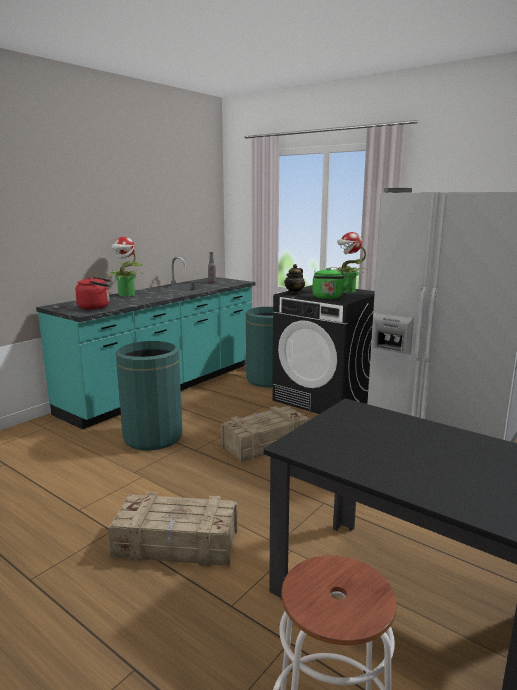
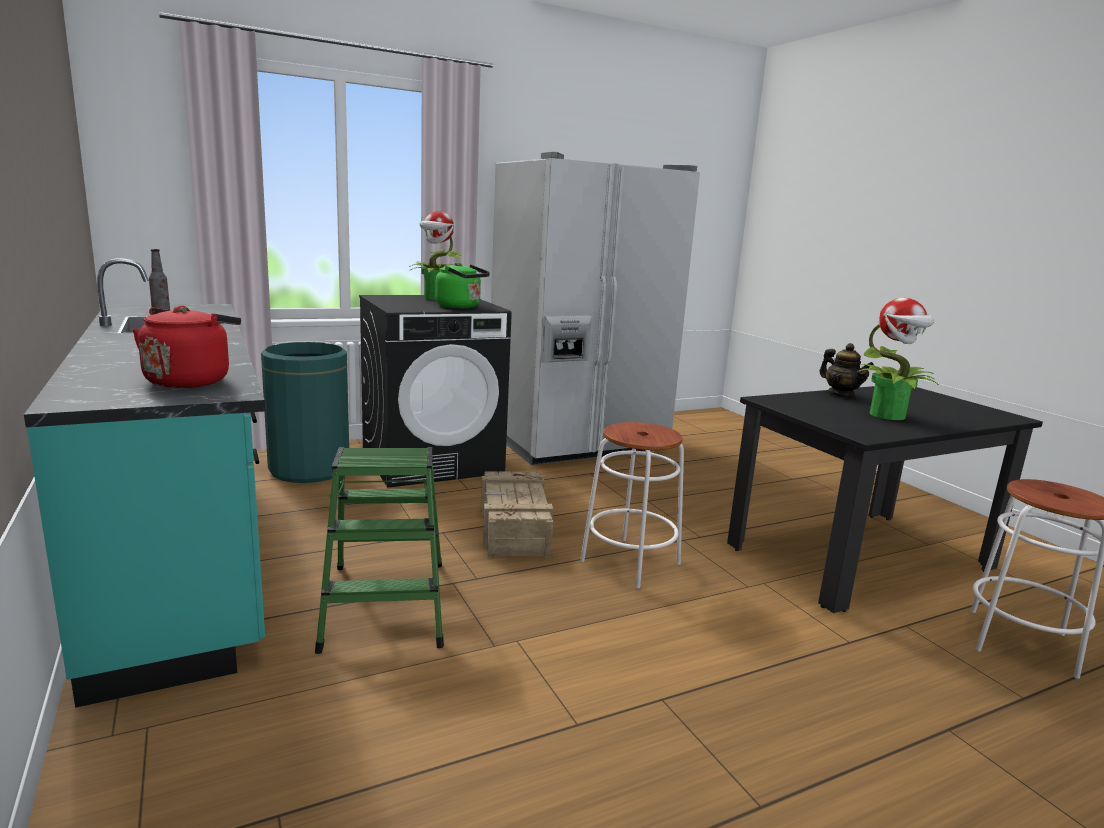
camera: 65 degrees left, 0 degrees up
(126, 294) = (112, 353): potted plant -> potted plant (888, 415)
(153, 437) = (385, 603): green trash can -> green step ladder
(177, 544) = (721, 650): crate -> none
(263, 489) = (630, 562): none -> white stool
(294, 293) = (405, 308): teapot -> teapot (841, 395)

